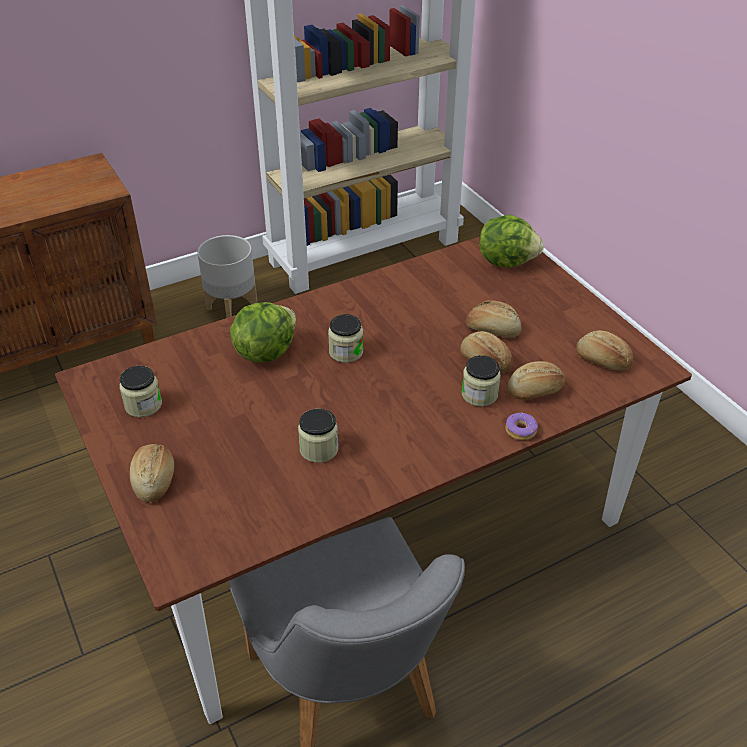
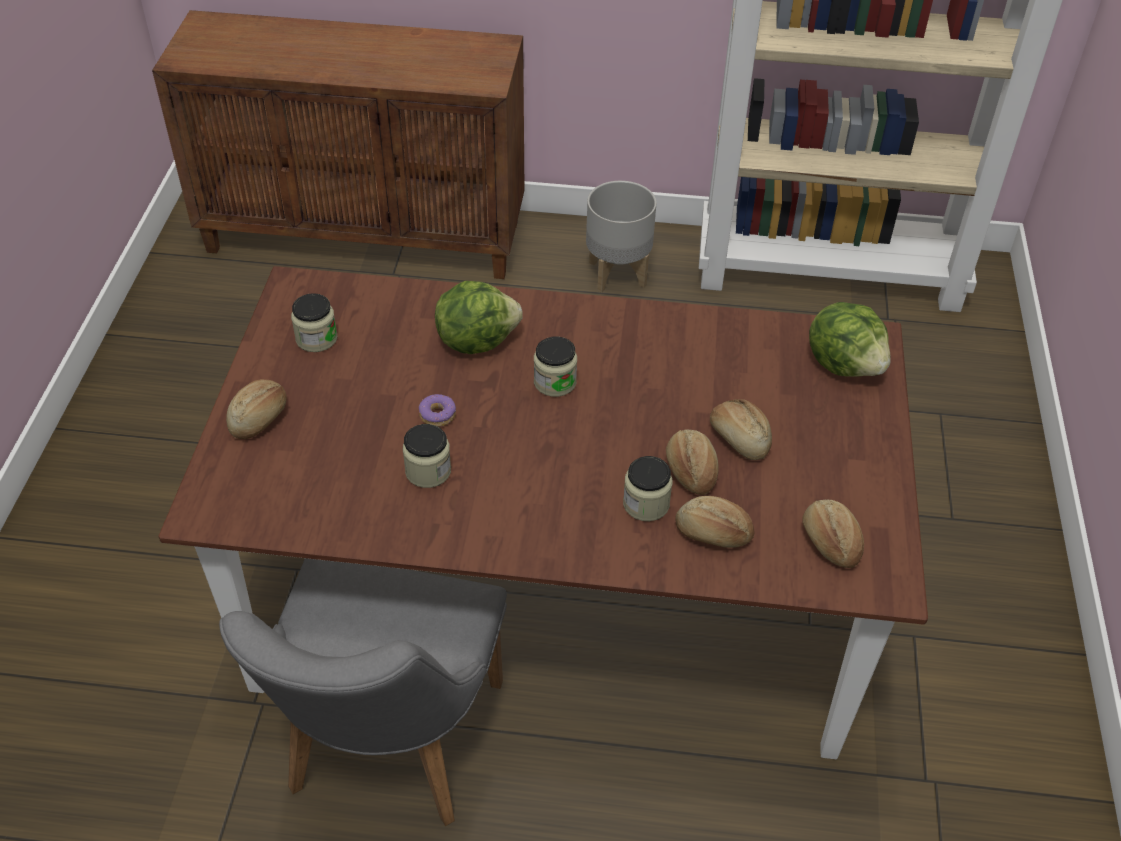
camera: 35 degrees right, 5 degrees up
(520, 430) = (649, 568): donut -> donut (438, 415)

